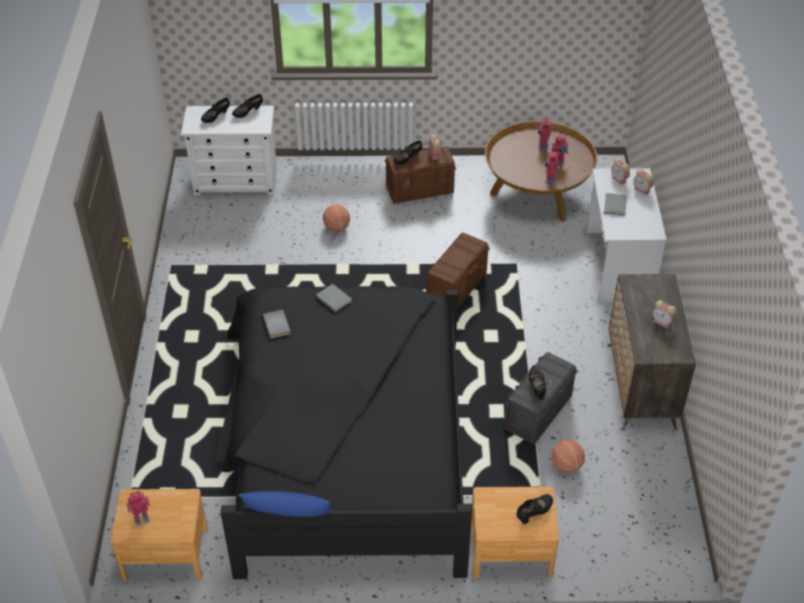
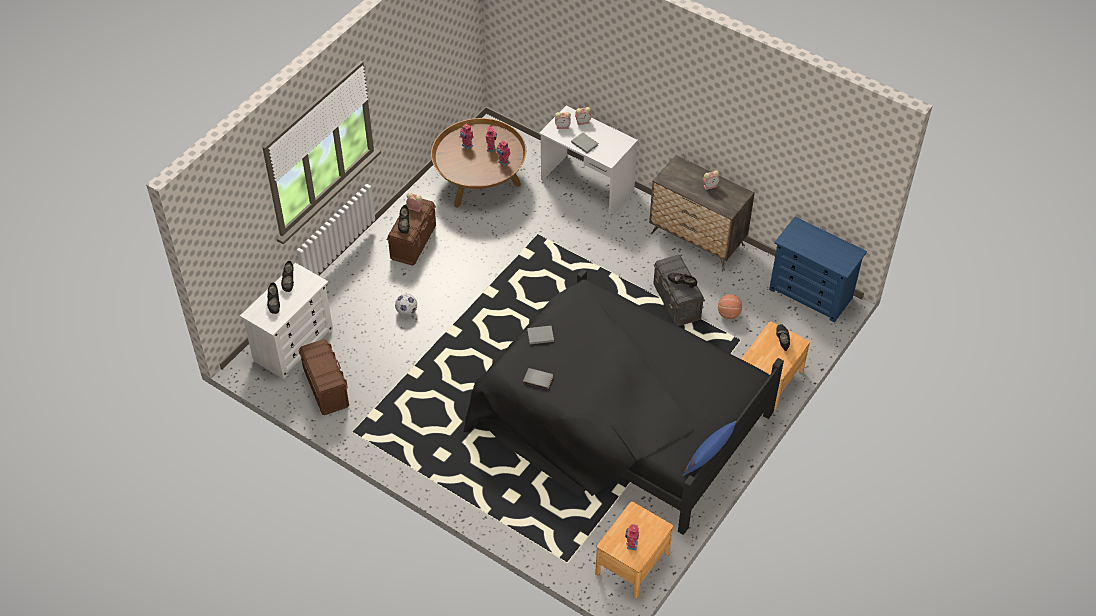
camera: 55 degrees left, 5 degrees up
(336, 227) = (406, 311): basketball -> football
(456, 289) = (531, 279): brown storage box -> brown storage box (326, 388)
(671, 527) = (811, 294): none -> blue dresser

